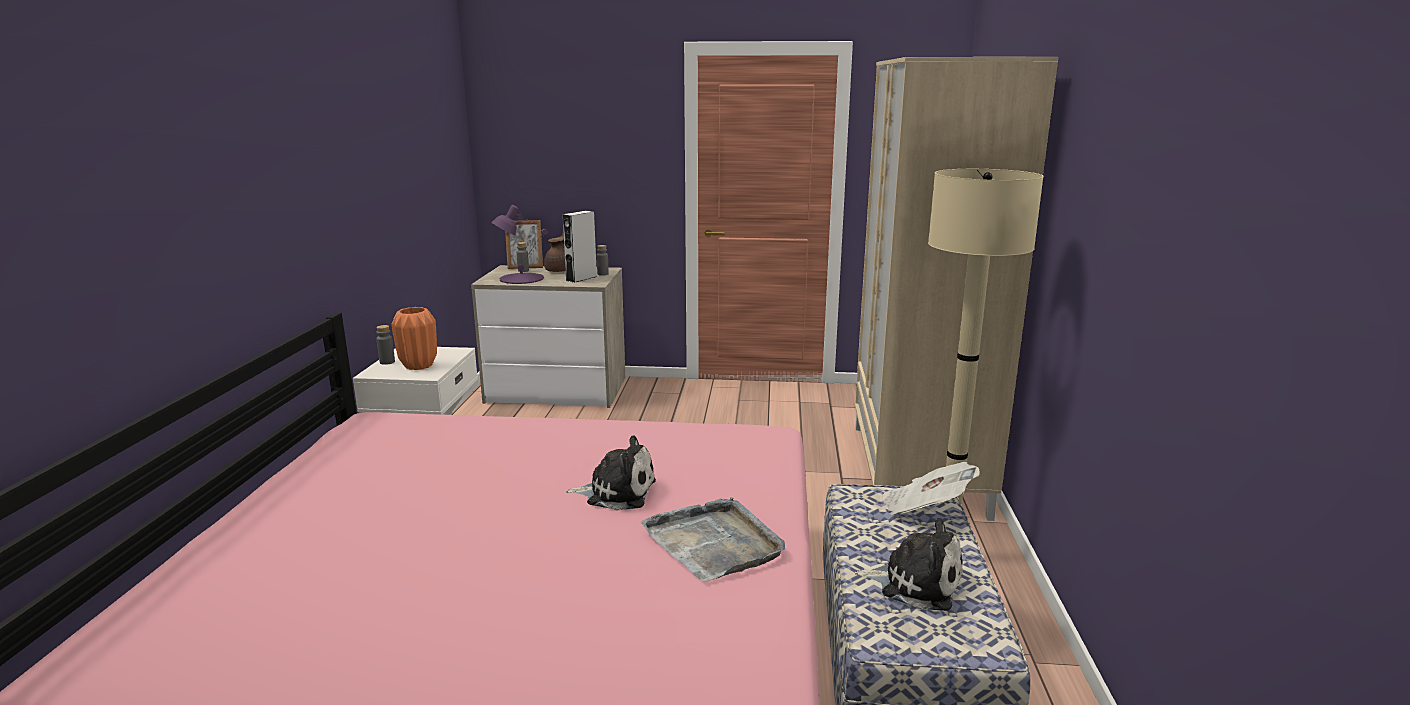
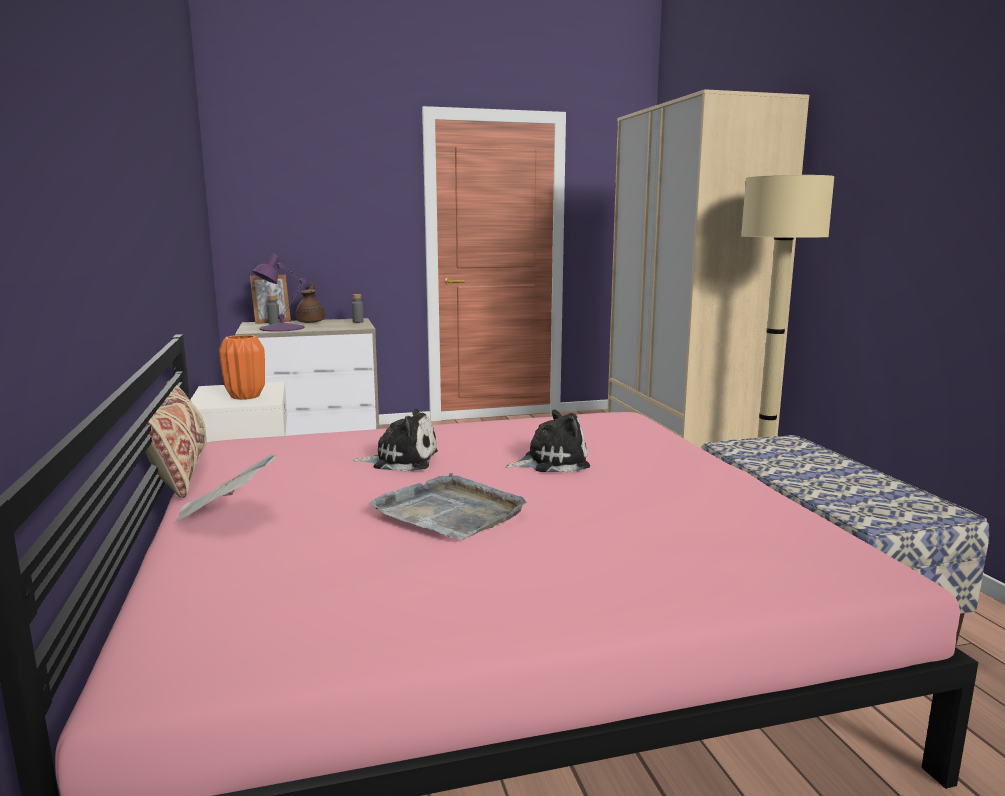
camera: 20 degrees left, 5 degrees down
(300, 449) = (180, 472): none -> beige pillow
(387, 362) = (205, 397): grey bottle -> none
(581, 278) = (342, 325): grey speaker -> none
(714, 543) = (682, 480): grey tray -> grey tray (450, 511)
(915, 583) = (847, 487): plush toy -> plush toy (401, 460)
(925, 509) = (792, 447): newspaper -> newspaper (225, 514)

